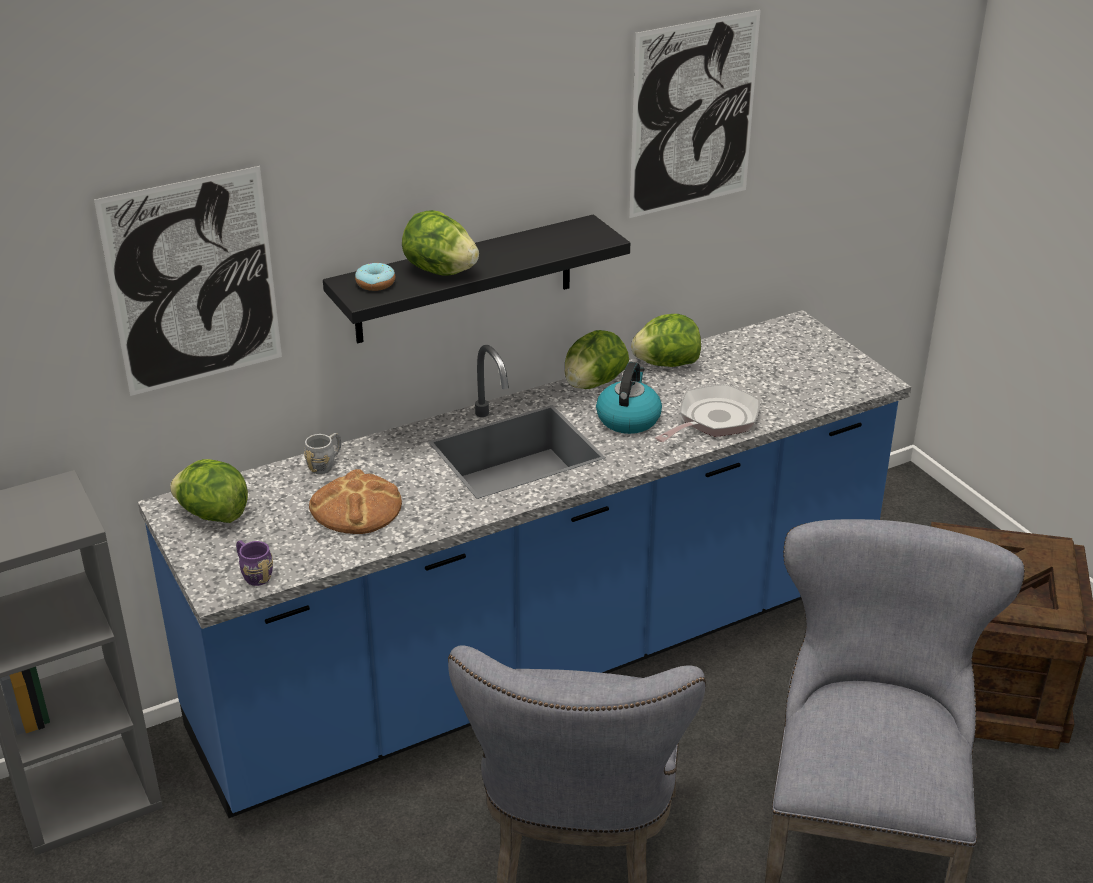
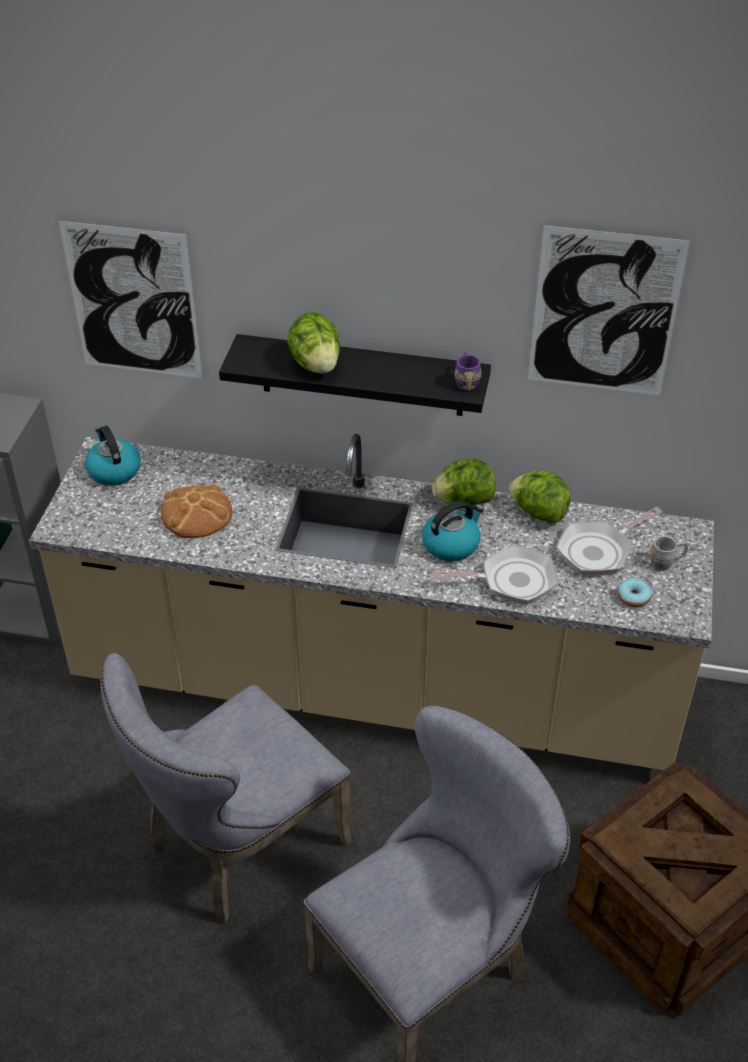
camera: 40 degrees right, 10 degrees up
(213, 515) = (113, 470): lettuce -> kettle
(253, 574) = (87, 527): purple mug -> purple mug (466, 381)
(326, 464) = (216, 470): grey mug -> grey mug (666, 562)
(375, 284) = (262, 354): donut -> donut (633, 597)
(546, 658) = (374, 689): blue counter -> beige counter
(750, 368) = (599, 551): none -> frying pan

